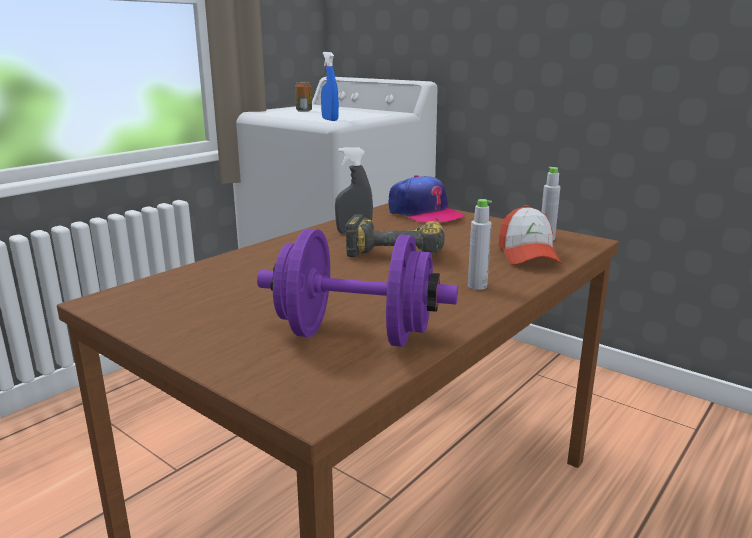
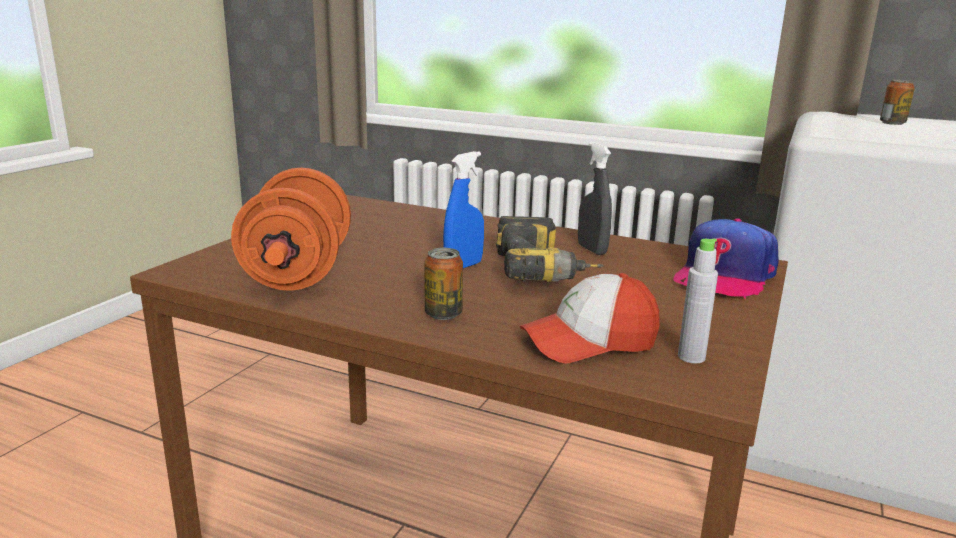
camera: 75 degrees right, 0 degrees up
(330, 119) = (833, 133): blue spray bottle -> blue spray bottle (463, 266)
(356, 335) = (298, 273): purple dumbbell -> orange dumbbell
(477, 286) = (443, 314): grey bottle -> can

